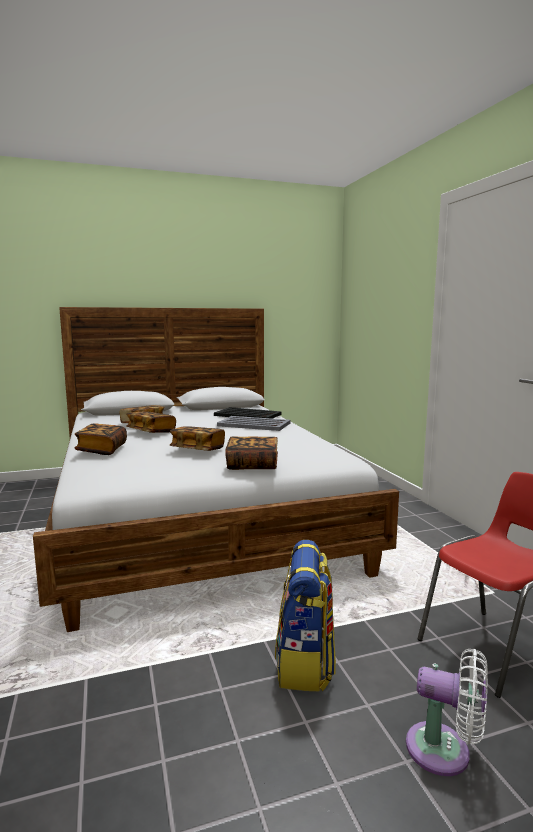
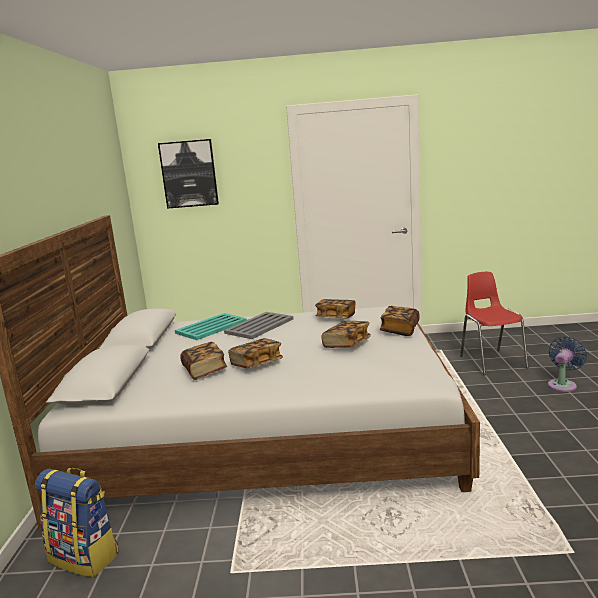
camera: 70 degrees left, 5 degrees up
(102, 450) = (323, 381): book -> book (336, 317)
(248, 415) = (212, 327): black tray -> turquoise tray
(305, 663) = (505, 406): backpack -> backpack (85, 556)
(369, 281) = (189, 174): none -> picture
(445, 751) = (563, 384): white fan -> blue fan

